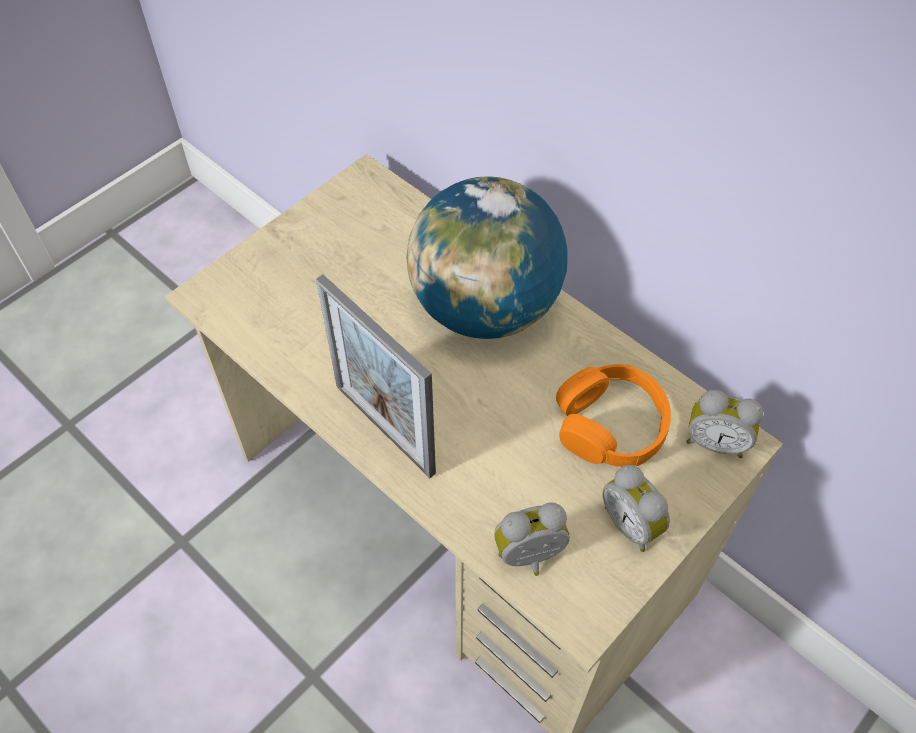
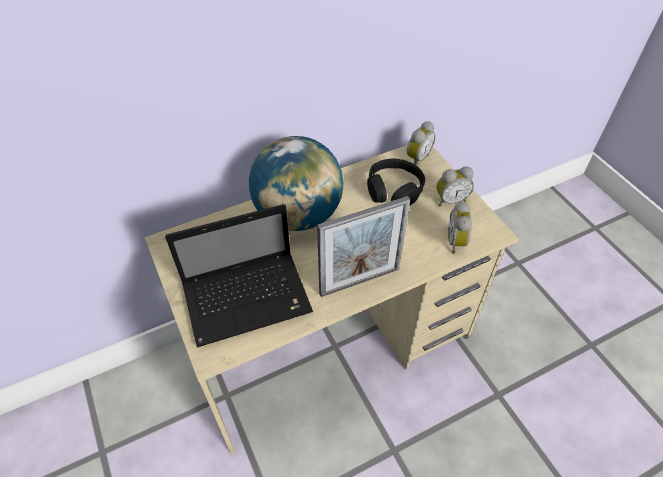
camera: 70 degrees left, 5 degrees down
(305, 302) = (249, 298): none -> laptop
(610, 425) = (394, 190): orange headphones -> black headphones

